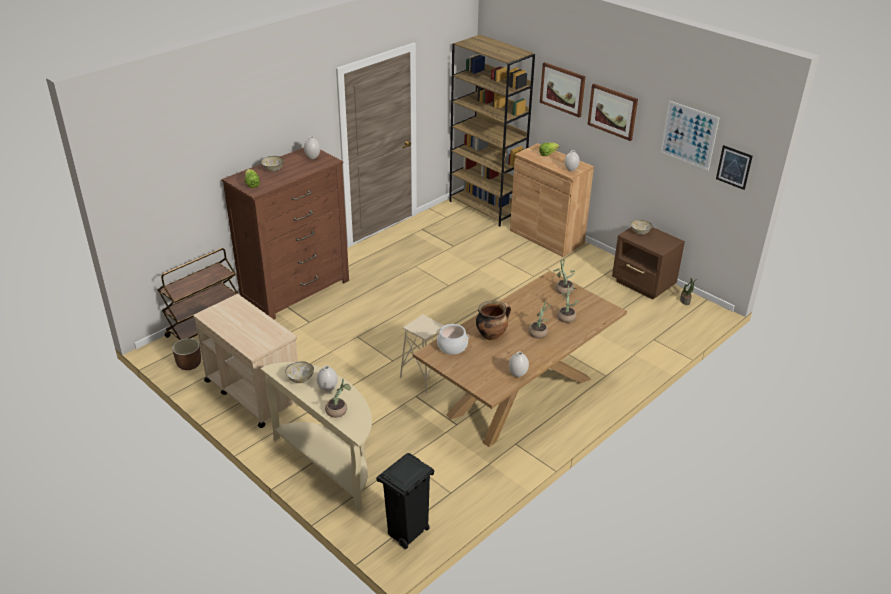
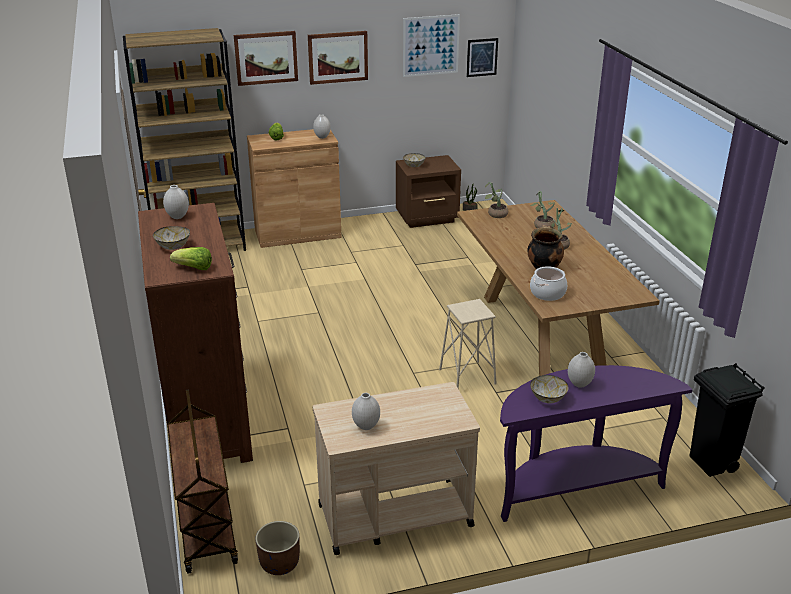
camera: 60 degrees left, 5 degrees down
(329, 464) = (575, 487): beige console table -> purple console table
(339, 410) = (625, 386): potted plant -> none
(518, 374) = (618, 273): white vase -> white vase (366, 426)

